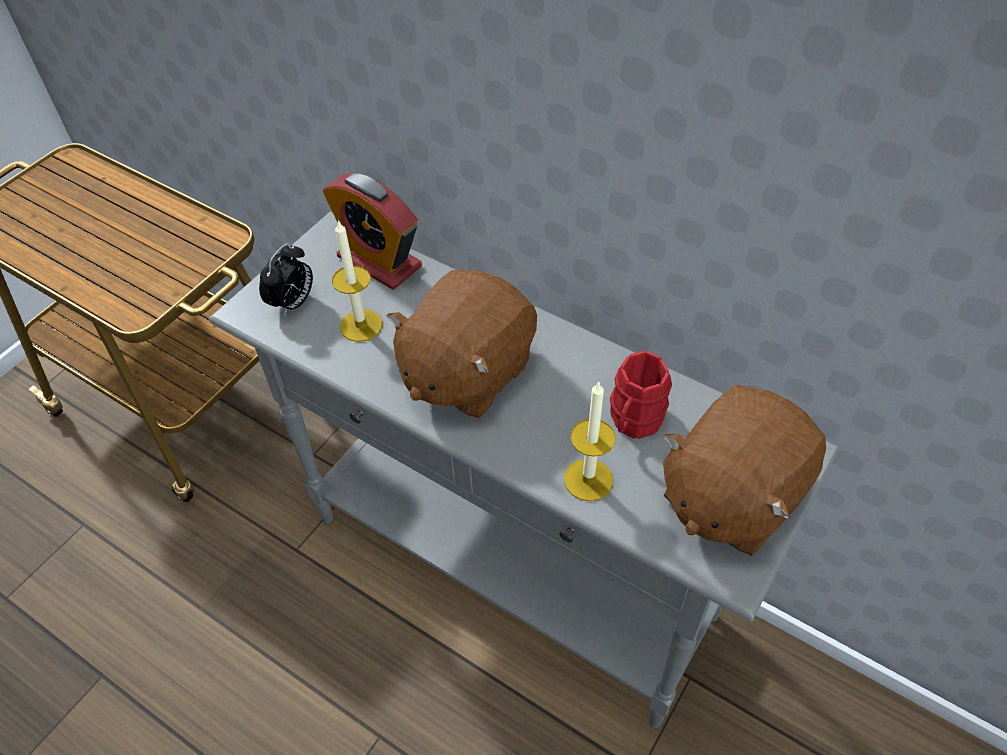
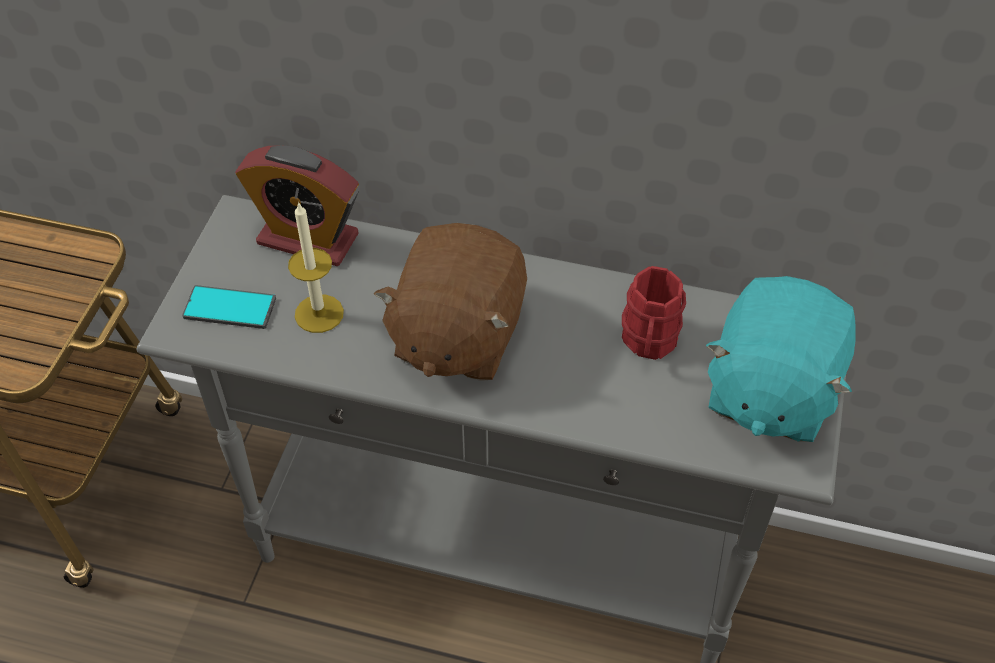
camera: 20 degrees left, 0 degrees up
(293, 303) = (230, 308): alarm clock -> phone
(588, 479) = (627, 412): candle -> none
(730, 495) = (769, 391): brown plush toy -> turquoise plush toy

